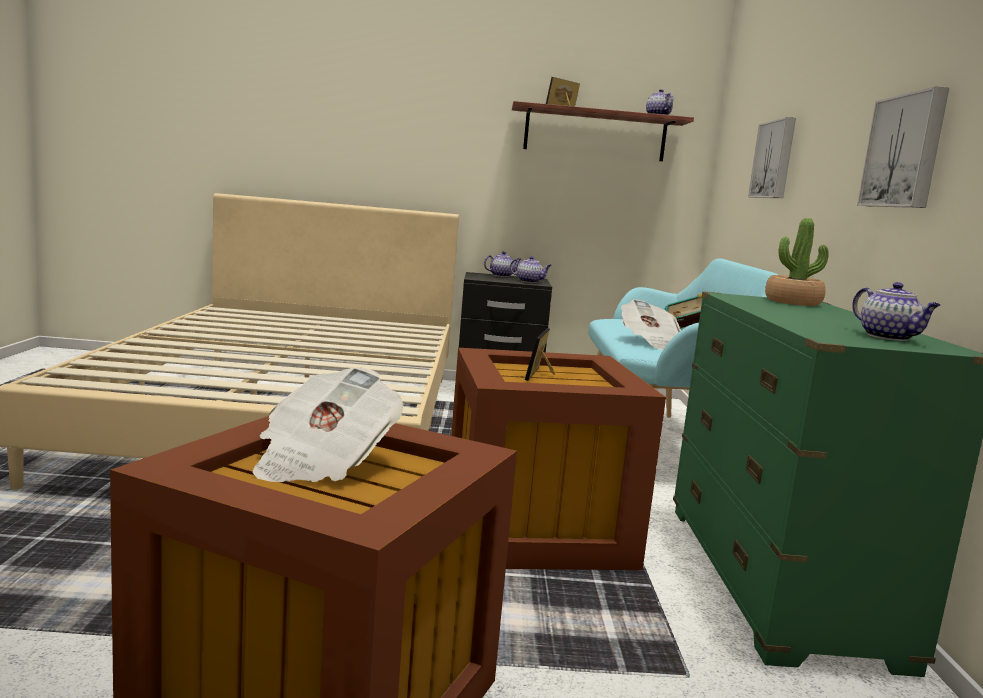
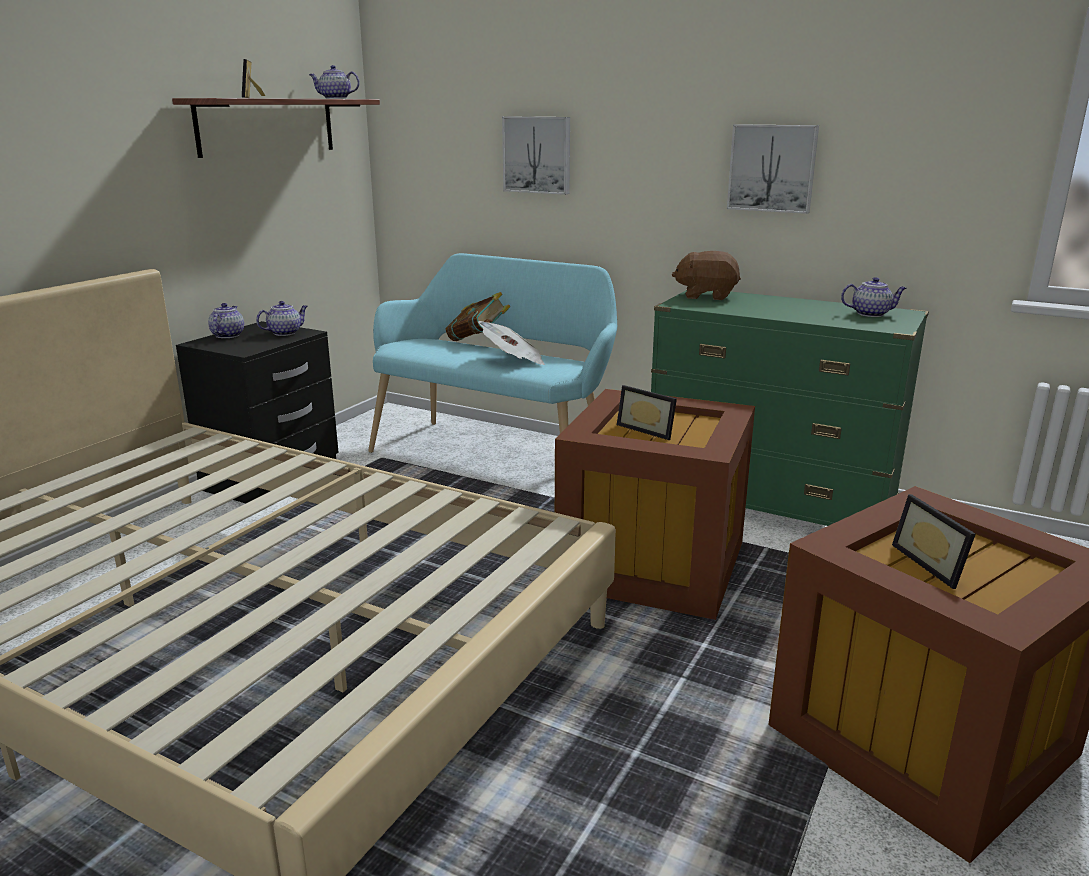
camera: 60 degrees left, 10 degrees up
(322, 462) = (934, 564): newspaper -> picture frame
(793, 302) = (706, 296): potted plant -> brown plush toy

